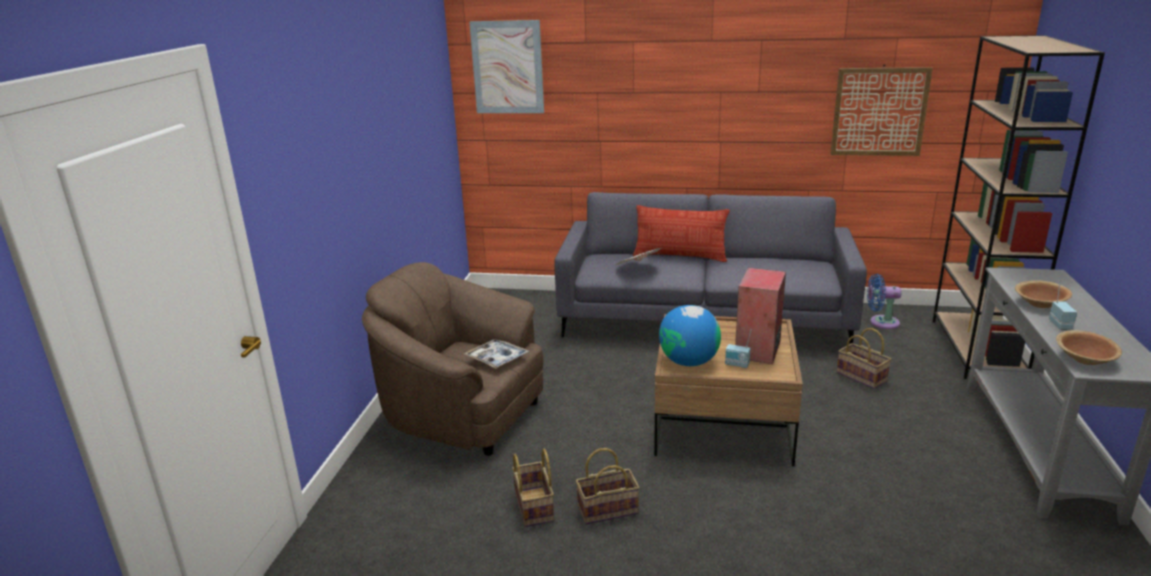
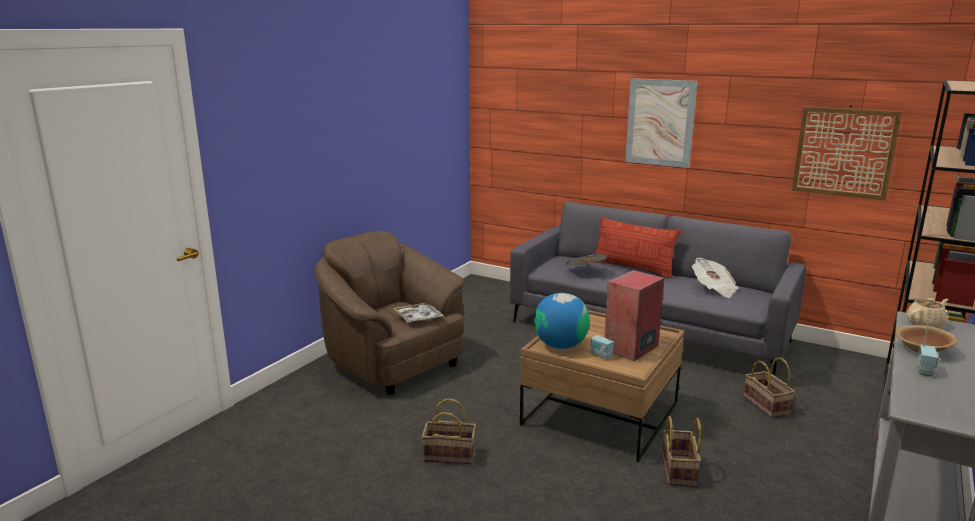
camera: 20 degrees right, 5 degrees down
(507, 67) = (512, 88): picture -> picture (660, 122)
(535, 507) = (395, 439): basket -> basket (680, 471)
(776, 267) = (714, 289): none -> newspaper
(881, 322) = (826, 364): blue fan -> none
(1018, 276) = (925, 324): none -> beige teapot
(1084, 359) = (917, 403): brown bowl -> none

